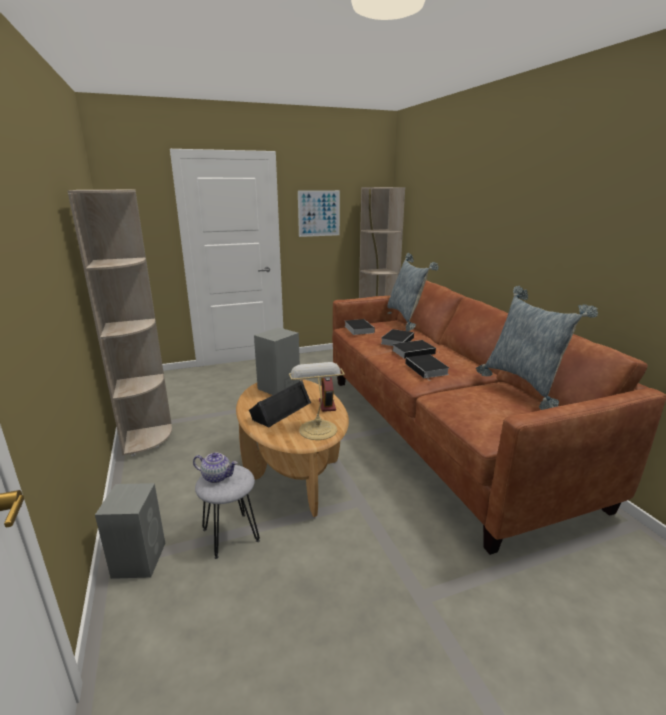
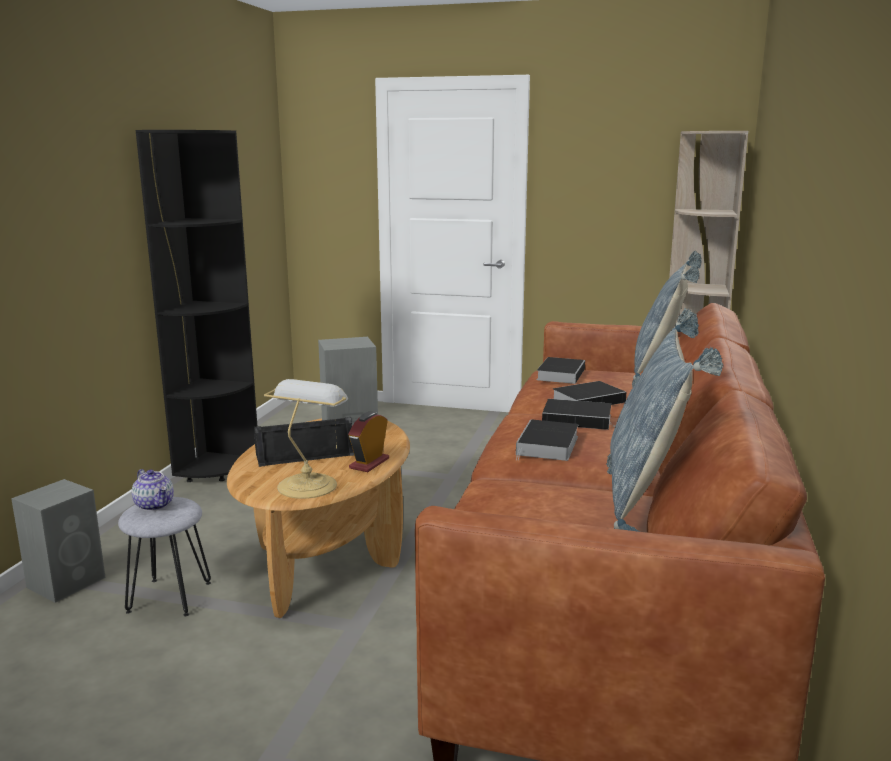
camera: 35 degrees right, 5 degrees down
(147, 444) = (217, 474): beige bookcase -> black bookcase
(319, 213) = (598, 177): picture -> none

